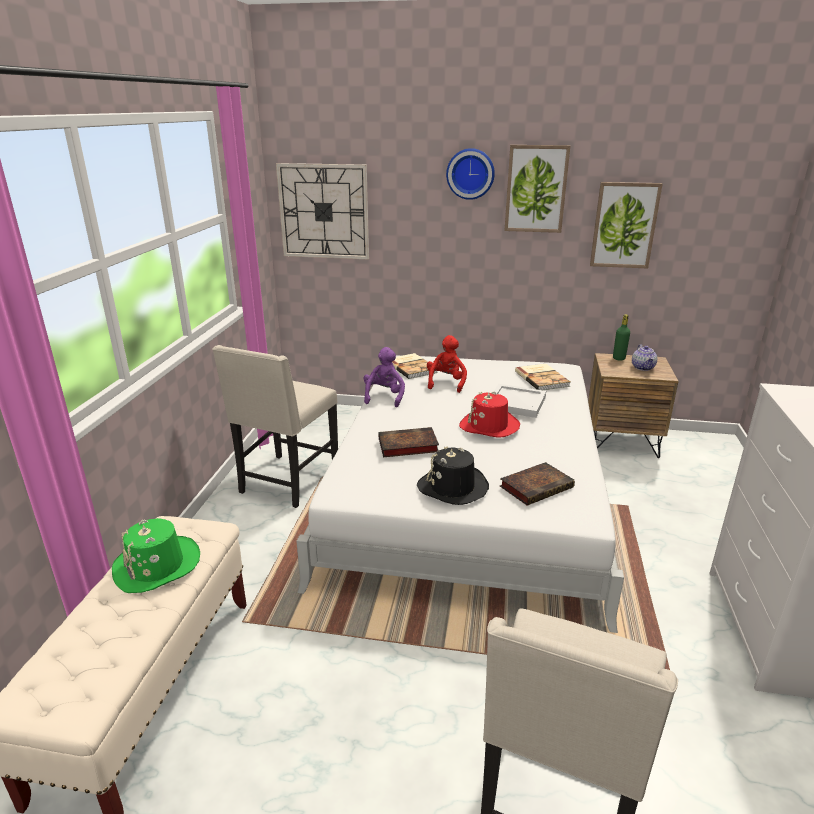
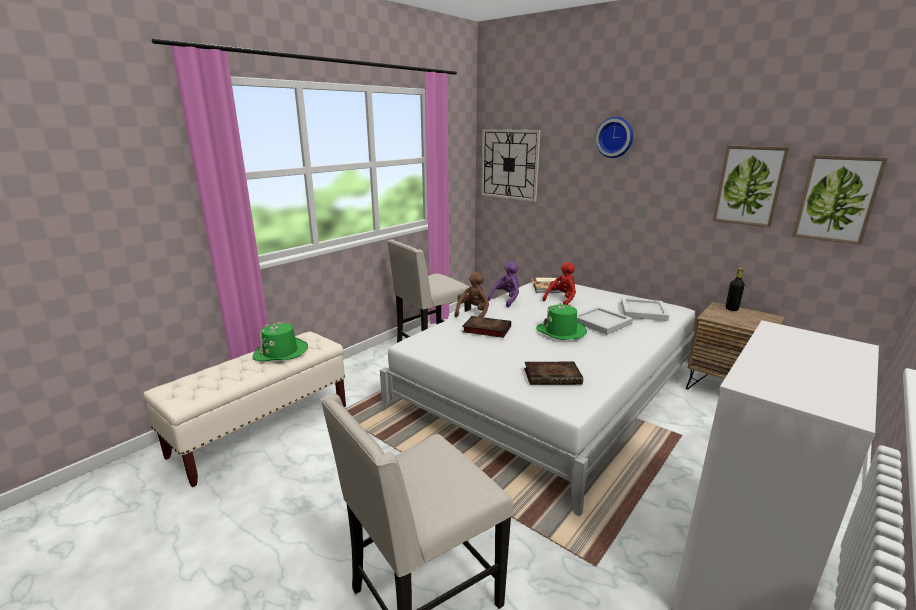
camera: 30 degrees right, 5 degrees down
(365, 426) = (473, 313): none -> brown plush toy
(452, 487) = (489, 360): black hat -> none
(489, 426) = (561, 331): red hat -> green hat
(536, 189) = (668, 150): picture -> picture (837, 199)
(542, 378) = (644, 311): book -> white tray
(619, 358) = (731, 309): green bottle -> black bottle
(643, 367) = (748, 319): teapot -> none

